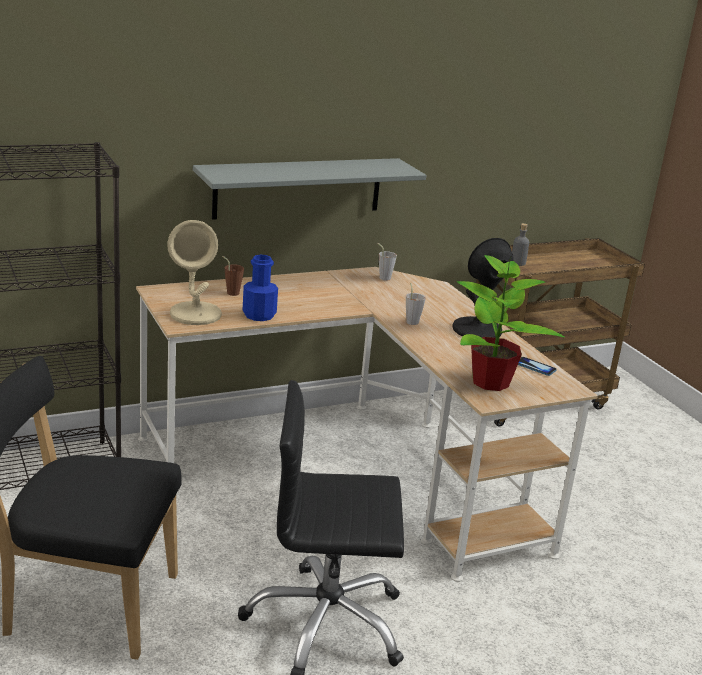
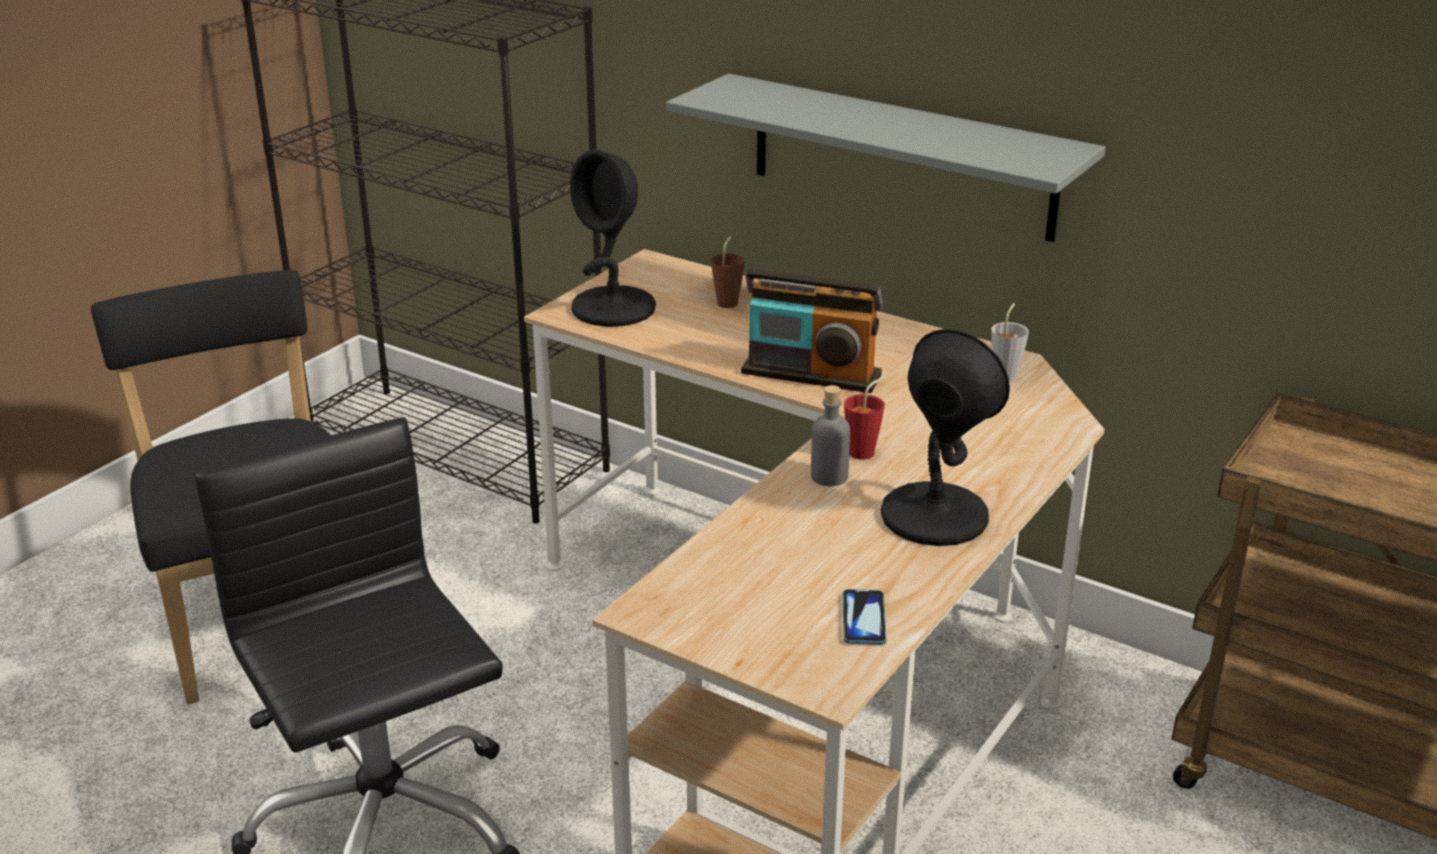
camera: 60 degrees right, 5 degrees up
(196, 314) = (614, 308): beige table lamp -> black table lamp
(259, 315) = (681, 343): blue bottle -> none
(331, 305) = (811, 374): none -> radio
(412, 321) = (866, 451): grey cup -> red cup
(491, 382) = (726, 593): potted plant -> none
(518, 263) = (1350, 461): grey bottle -> grey bottle (829, 476)

